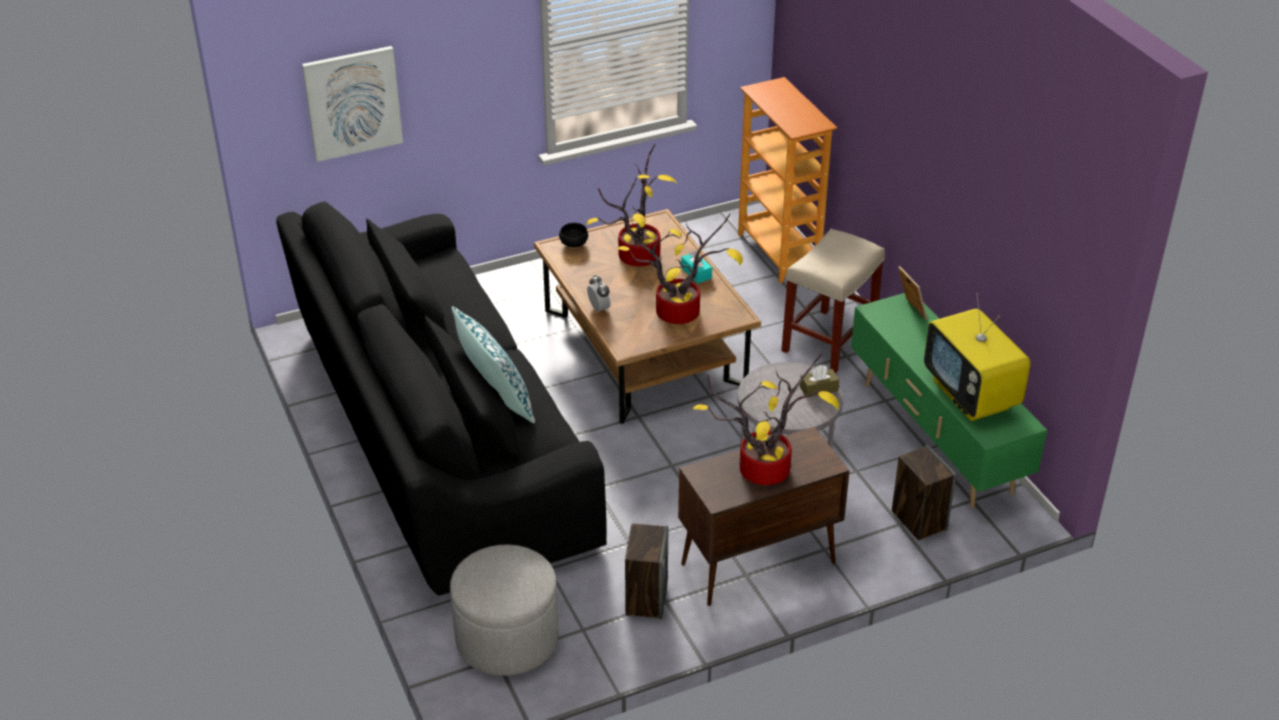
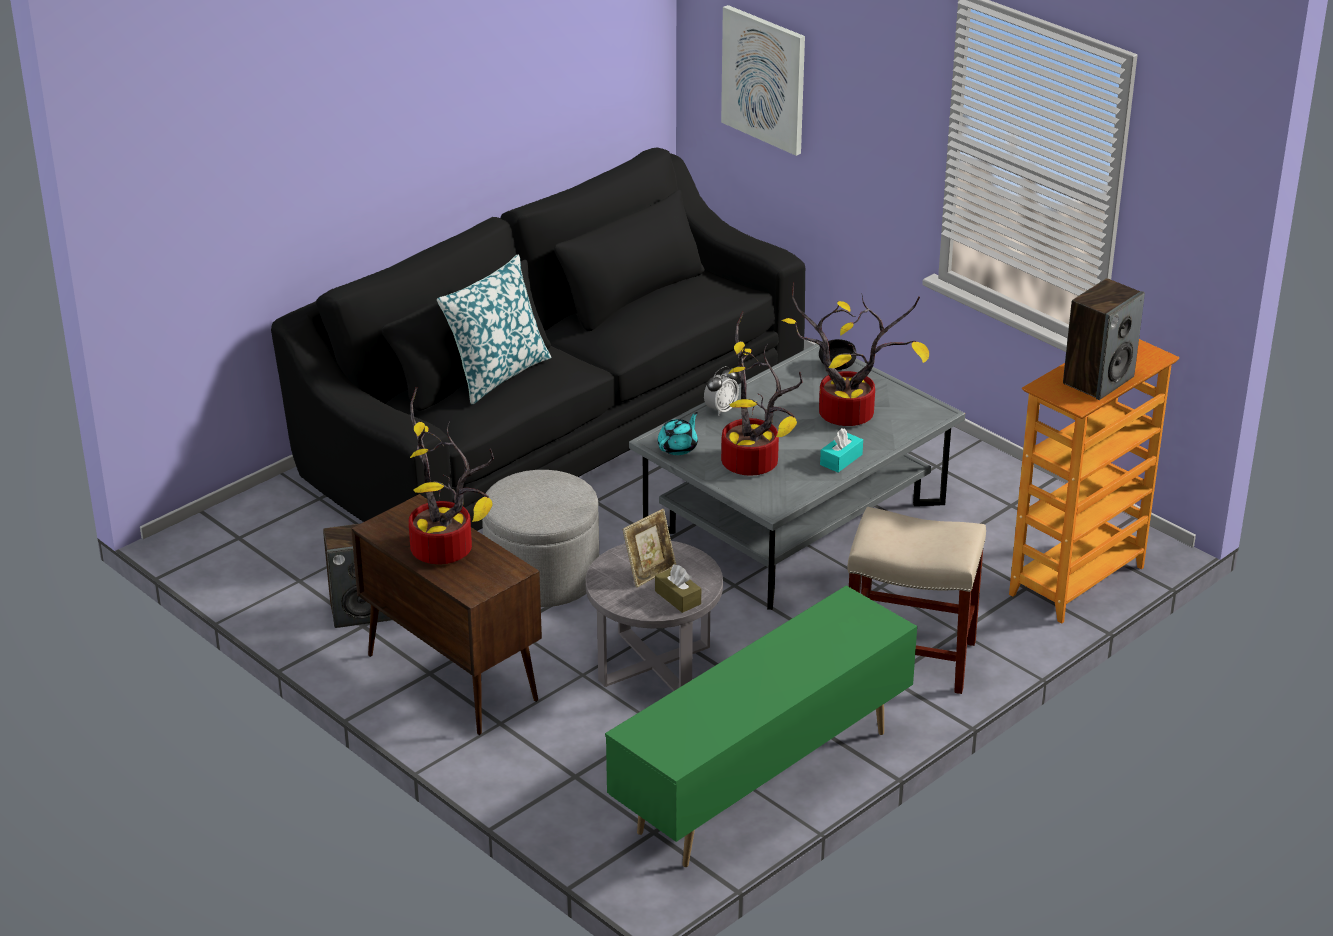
camera: 70 degrees right, 5 degrees down
(507, 638) = (268, 537): grey ottoman -> grey ottoman (542, 576)
(639, 339) = (678, 447): none -> turquoise teapot
(643, 347) = (795, 518): brown coffee table -> grey coffee table
(910, 310) = (868, 630): picture frame -> picture frame (650, 572)
(918, 520) = (590, 790): speaker -> speaker (1098, 380)
(972, 395) = (712, 707): television -> none

